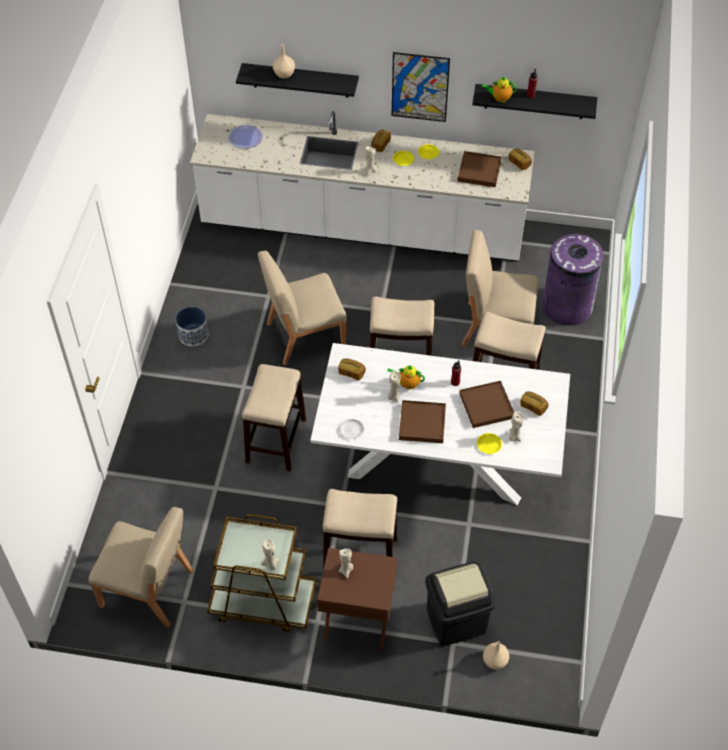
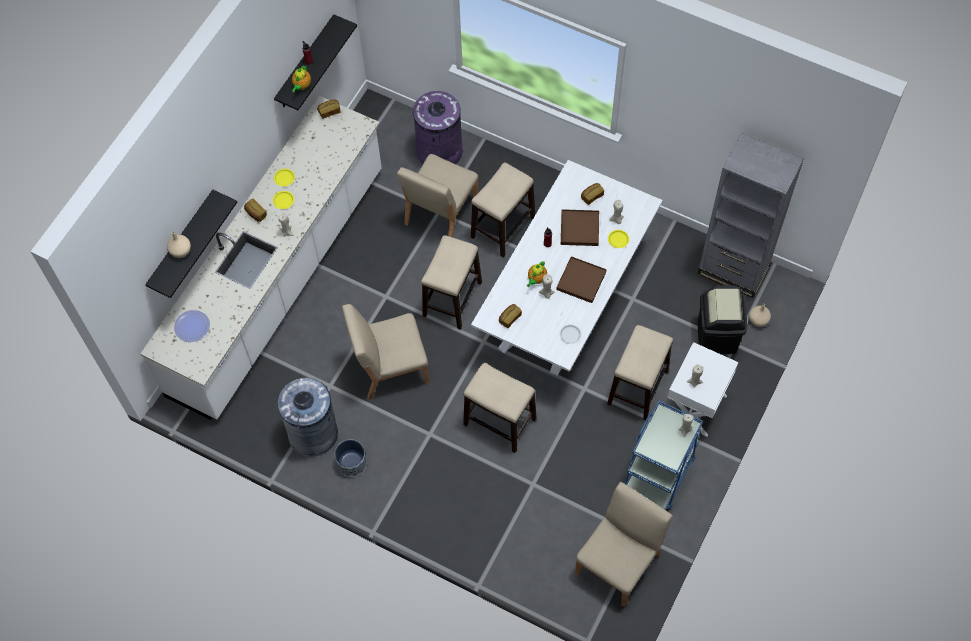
camera: 70 degrees left, 10 degrees up
(214, 298) = (313, 433): none -> grey trash can
(262, 602) = (658, 474): brown cart -> blue cart
(304, 335) = (390, 367): beige chair -> beige chair turned 75 degrees clockwise
(357, 620) = (696, 406): brown nightstand -> white nightstand
(420, 87) = (246, 145): picture -> none
(479, 171) = (325, 146): brown tray -> none
(551, 618) = (733, 269): none -> grey bookcase

